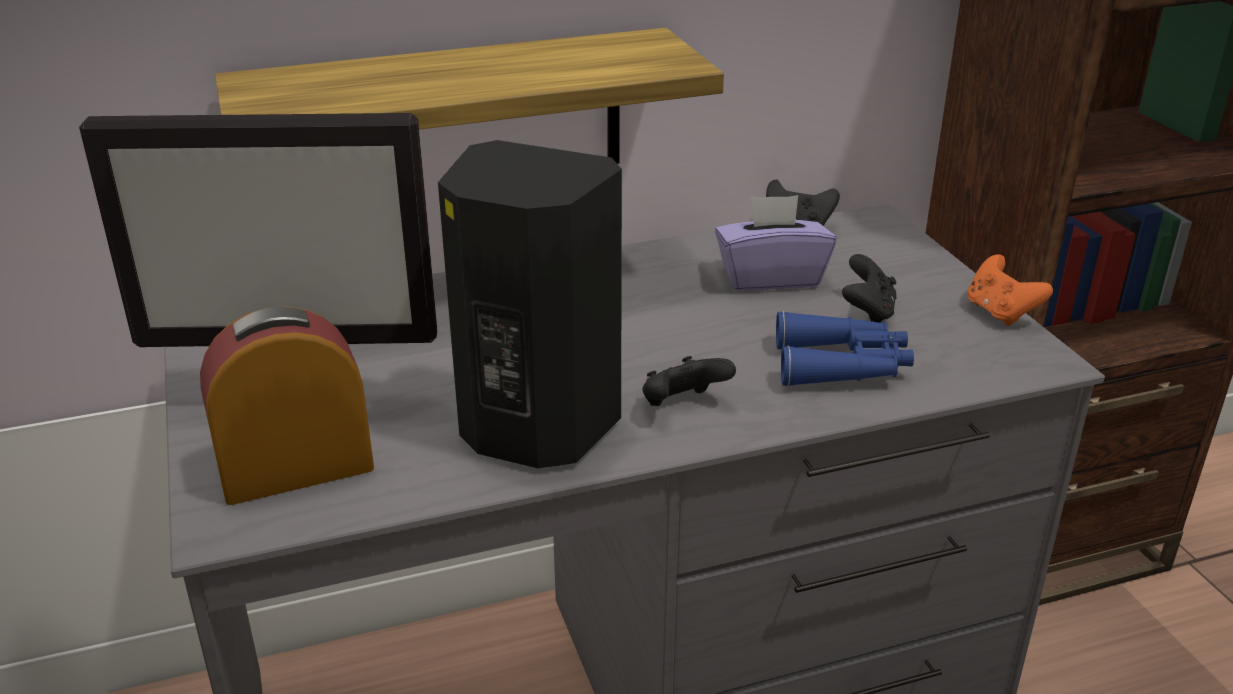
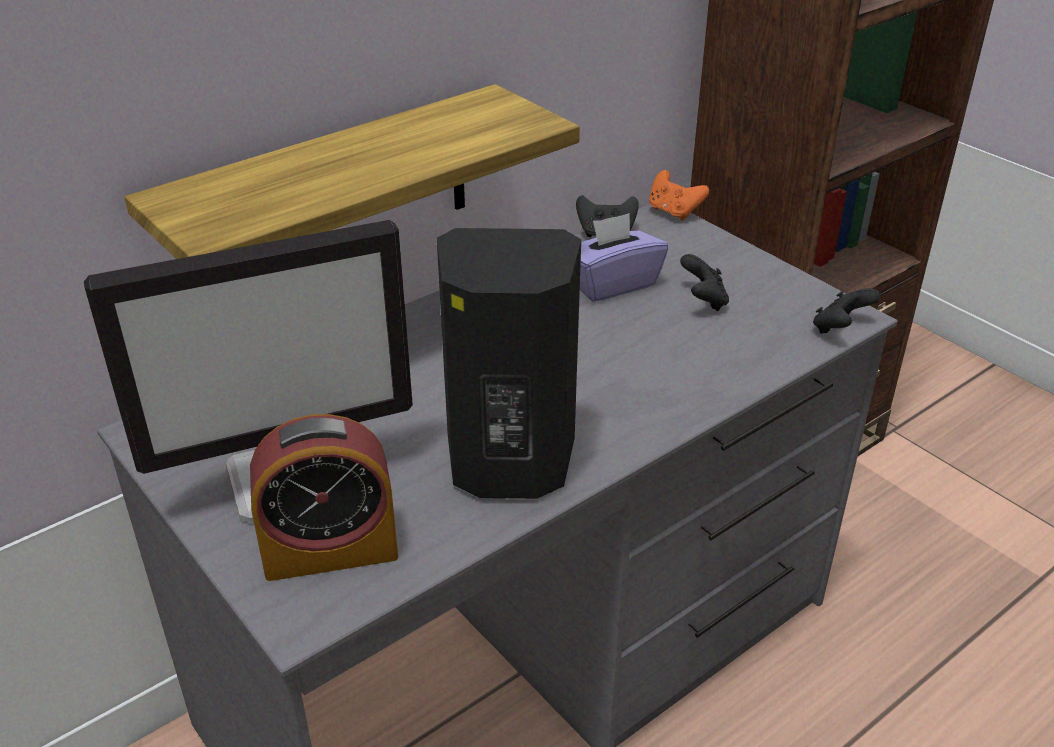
camera: 20 degrees left, 5 degrees up
(296, 470) = (330, 550): alarm clock -> alarm clock turned 150 degrees counterclockwise
(682, 405) = (612, 415): black game controller -> black game controller (839, 329)
(842, 365) = (711, 352): blue binoculars -> none
(1000, 313) = (799, 281): orange game controller -> orange game controller (674, 212)

